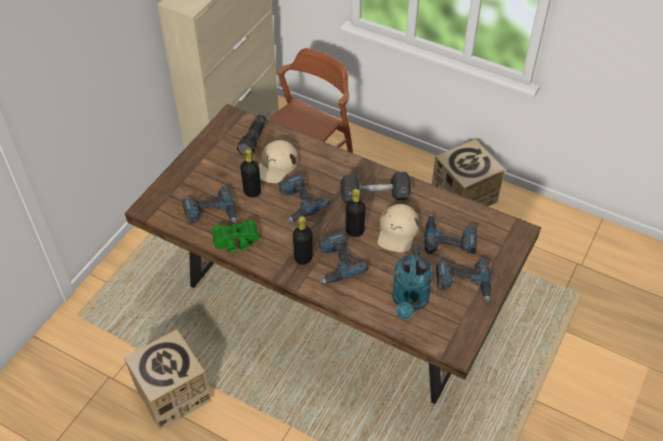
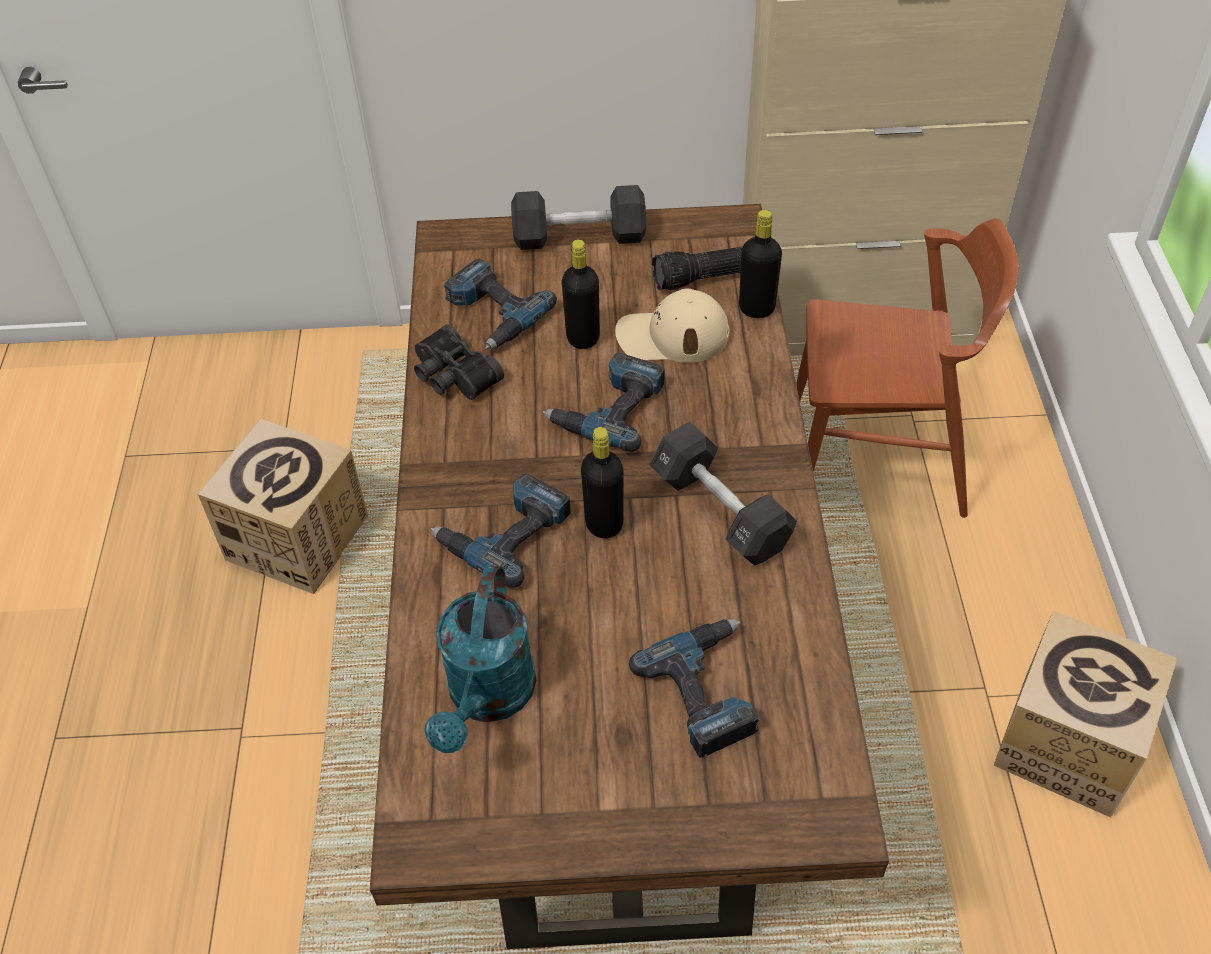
camera: 60 degrees right, 0 degrees up
(191, 165) = (579, 237): none -> black dumbbell
(236, 242) = (453, 376): green binoculars -> black binoculars
(303, 258) = (481, 482): black bottle -> black bottle (756, 308)
(397, 231) = (656, 592): beige cap -> none
(409, 302) = (488, 698): turquoise watering can -> turquoise watering can turned 60 degrees counterclockwise
(463, 284) = (600, 774): power drill -> none

